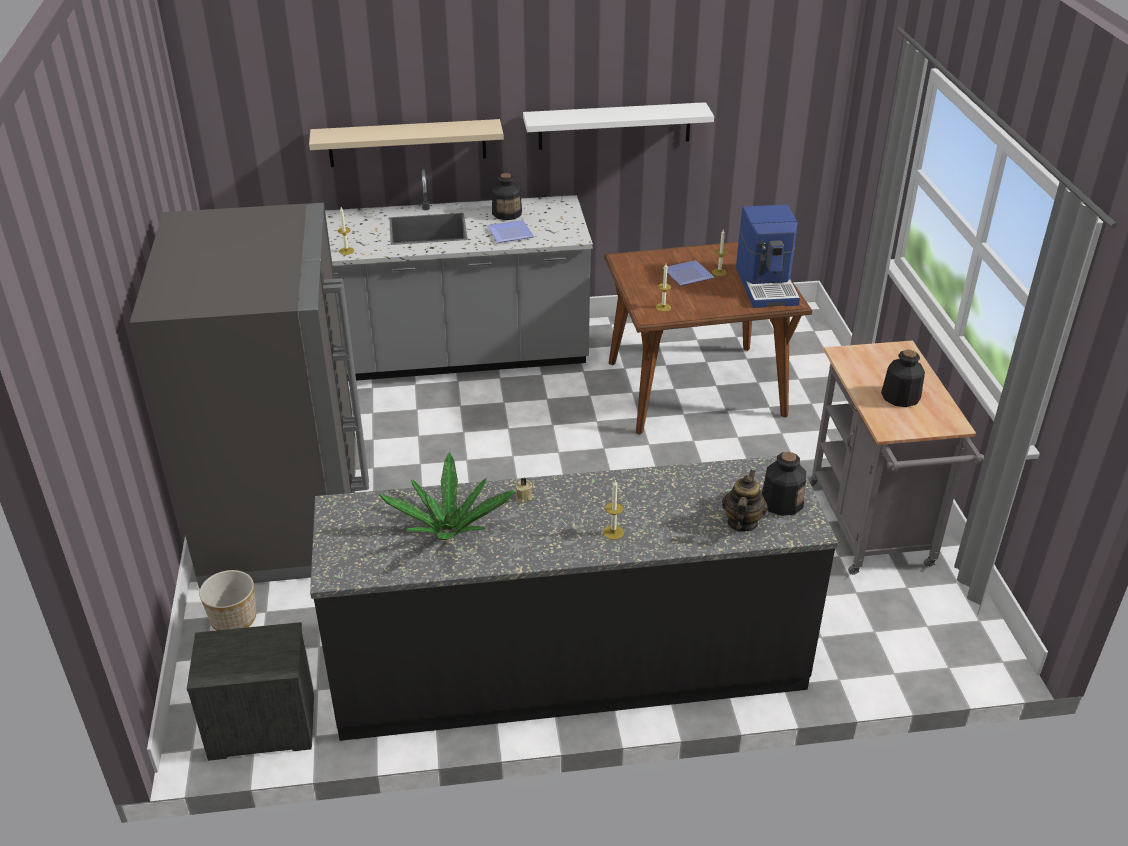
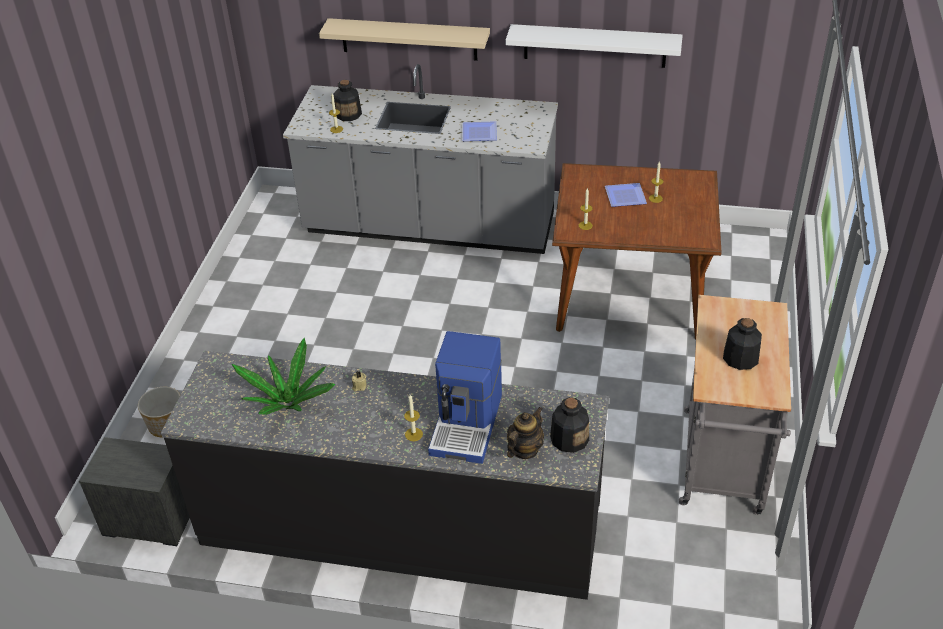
camera: 20 degrees right, 5 degrees up
(285, 514) = (240, 344): grey fridge -> none
(507, 213) = (487, 112): bottle -> bottle (348, 114)
(767, 285) = (692, 219): coffee machine -> coffee machine (467, 424)

